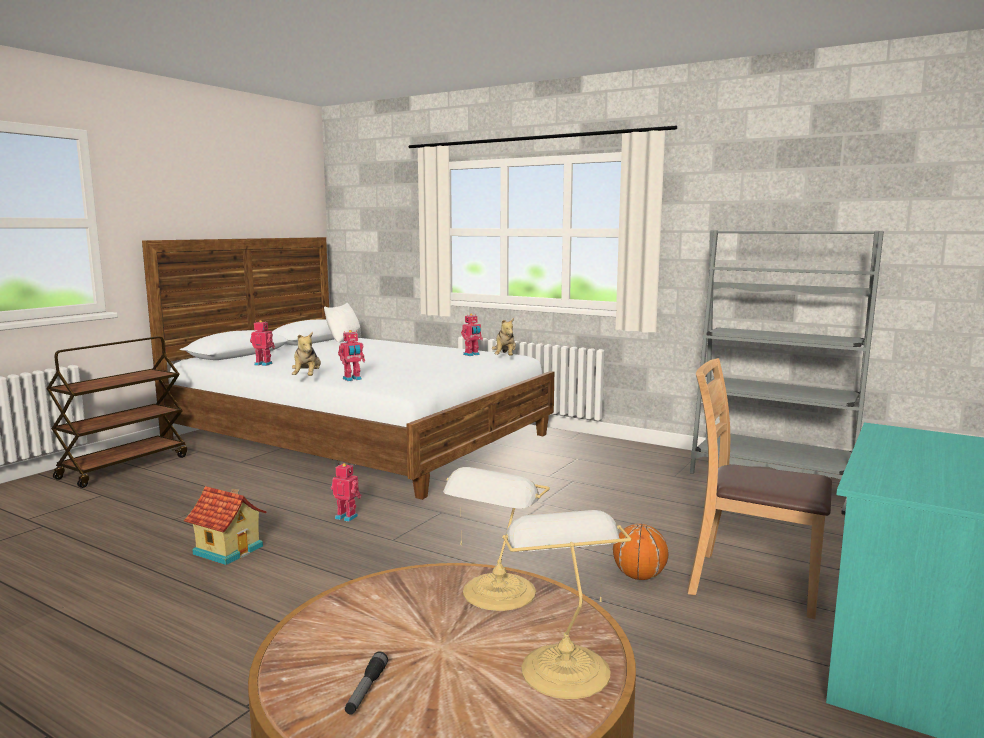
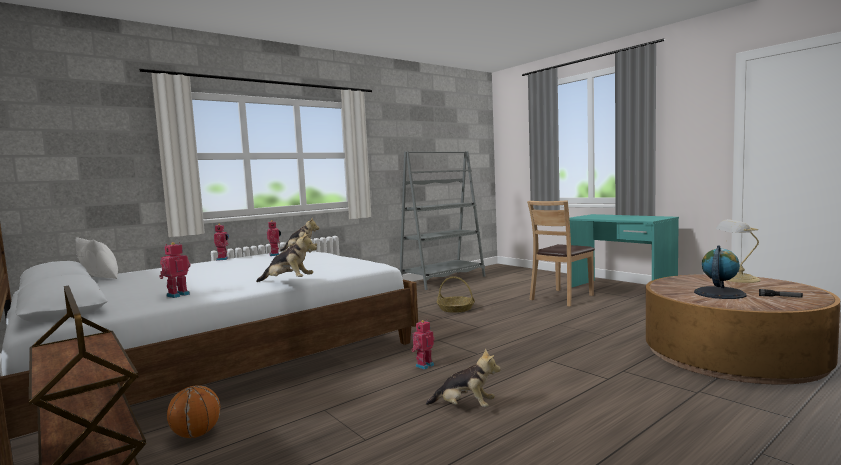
camera: 70 degrees left, 5 degrees down
(229, 549) = (465, 407): toy house -> plush toy
(352, 379) = (321, 272): toy robot -> toy robot (223, 259)
(401, 624) = (719, 293): none -> globe
(497, 593) = (680, 283): table lamp -> none
(595, 505) = (456, 309): none -> basket
(639, 577) = (550, 311): basketball -> basketball (196, 435)

